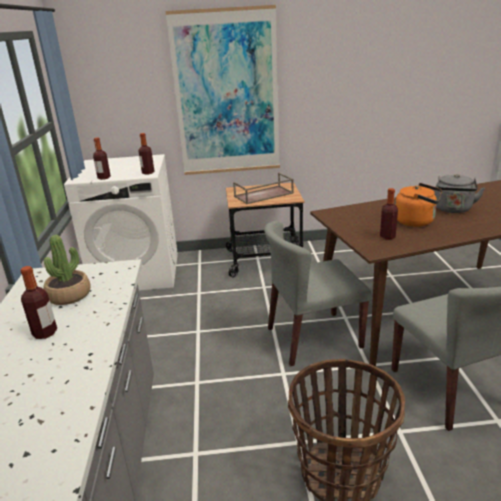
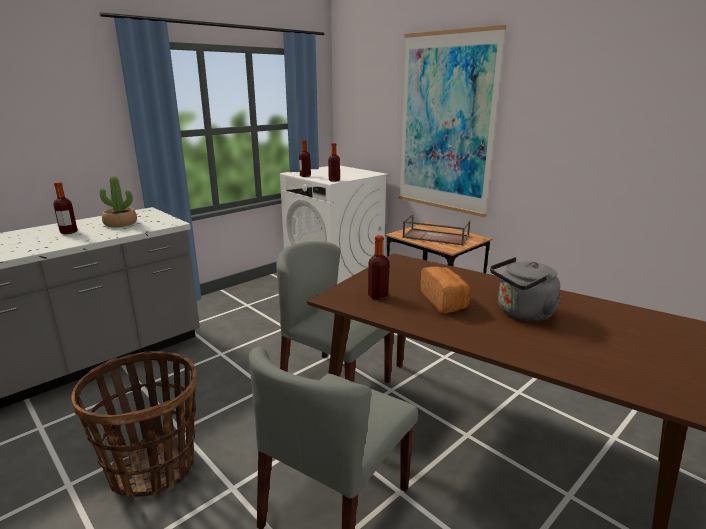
camera: 50 degrees right, 5 degrees down
(417, 221) = (445, 301): orange kettle -> bread

